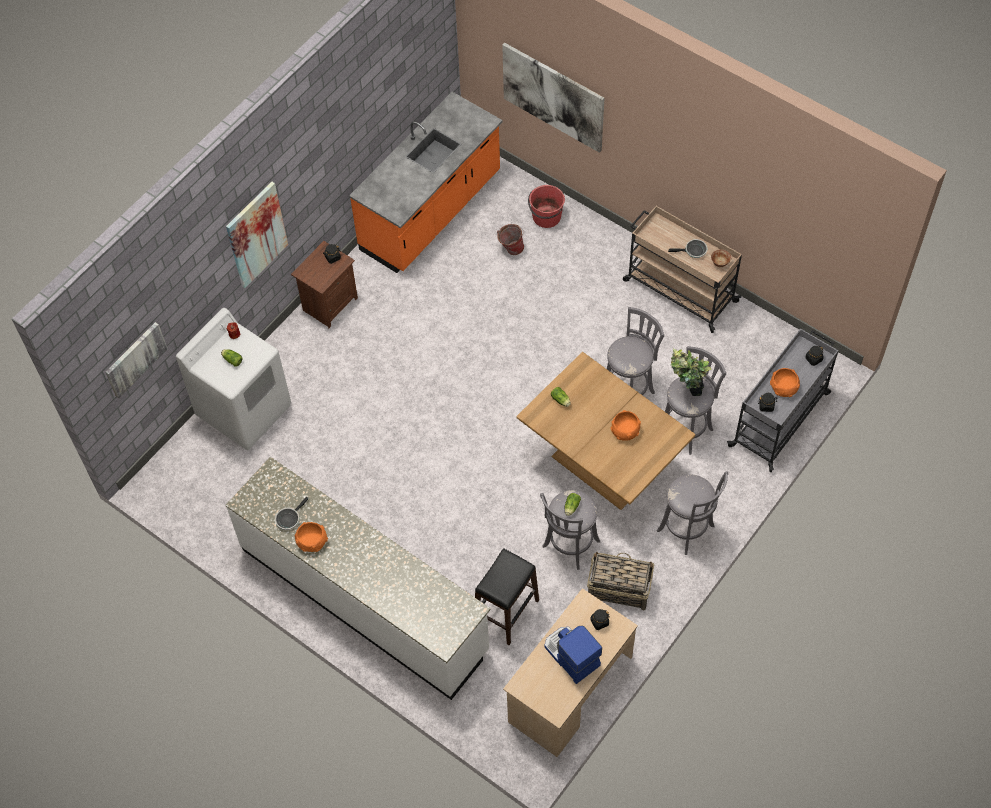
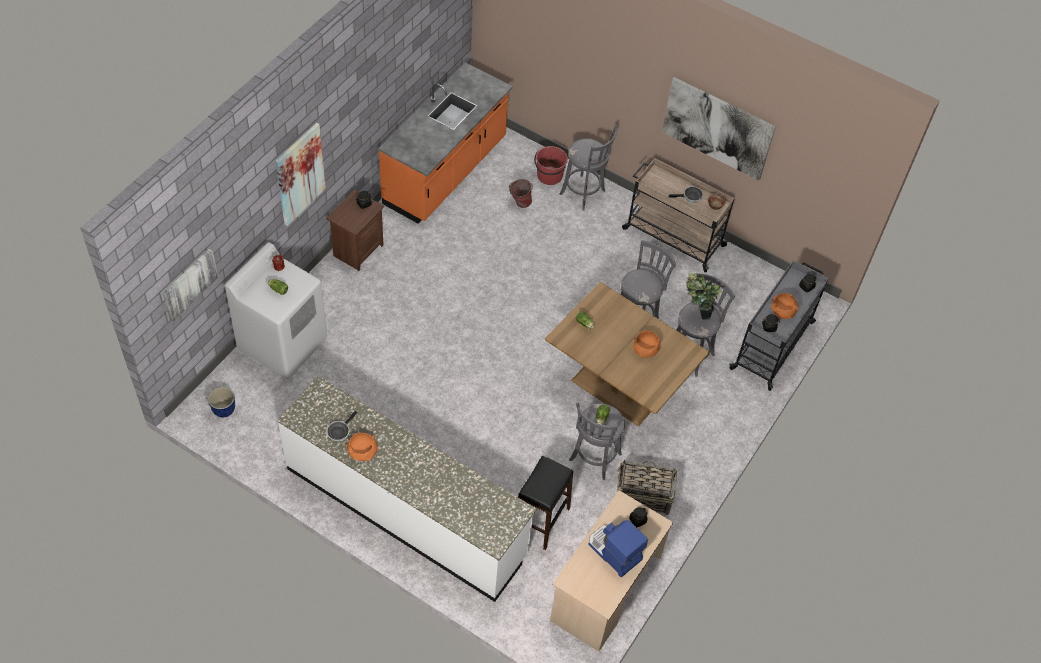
camera: 10 degrees left, 5 degrees down
(179, 484) = (223, 410): none -> planter
(553, 97) = (562, 61): picture -> picture (717, 128)
(688, 530) = (700, 443): grey stool -> grey stool (584, 194)

